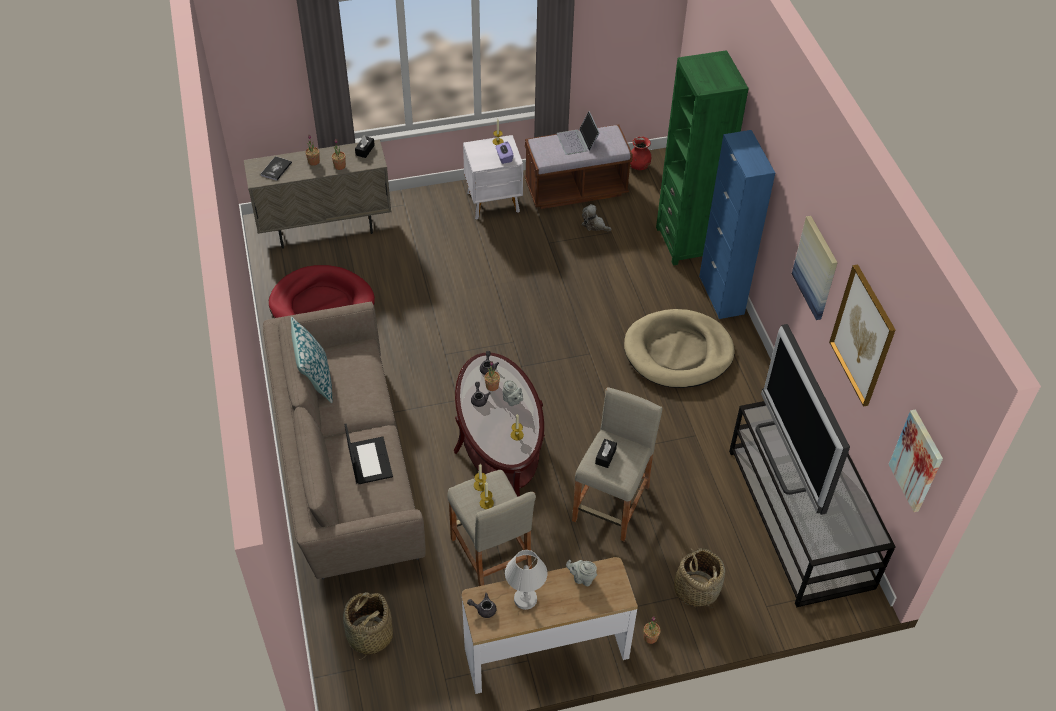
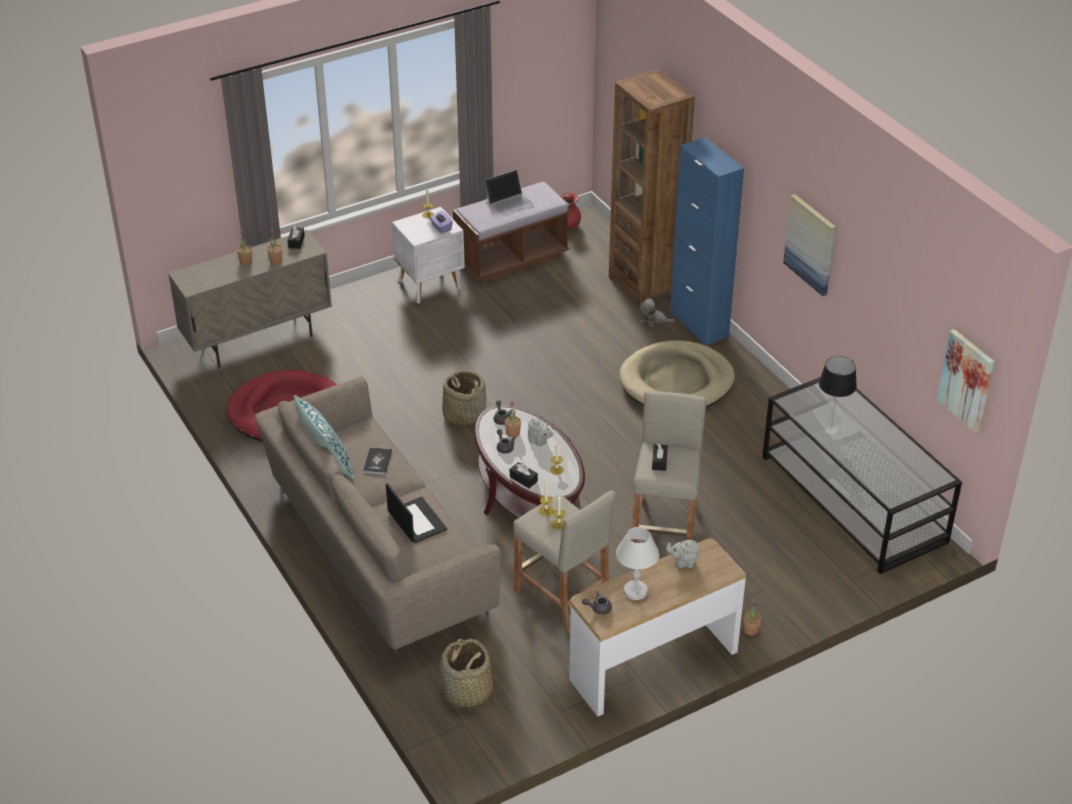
camera: 15 degrees left, 10 degrees down
(276, 169) = (208, 275): book -> book (377, 461)
(483, 438) = (523, 479): none -> black tissue box
(577, 141) = (509, 202): laptop -> laptop turned 90 degrees counterclockwise
(594, 225) = (544, 286): plush toy -> plush toy (654, 321)
(686, 242) = (645, 285): green bookcase -> brown bookcase
(696, 589) = (778, 580): basket -> basket (464, 415)
(786, 457) = (831, 430): television -> table lamp
(863, 335) = (880, 286): picture -> none

